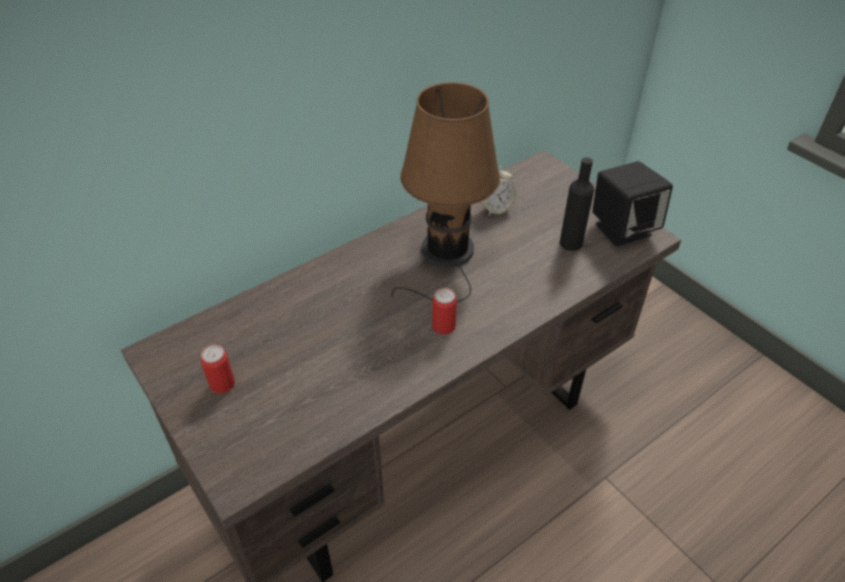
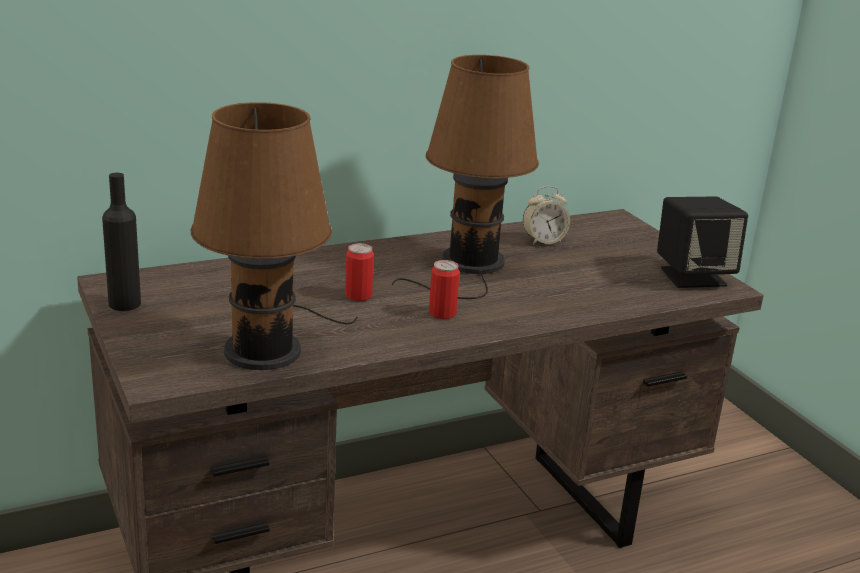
camera: 10 degrees right, 20 degrees down
(222, 384) = (174, 314): can -> can (358, 295)
(314, 410) = (266, 347): none -> brown table lamp
(571, 243) = (623, 277): black bottle -> black bottle (124, 304)

